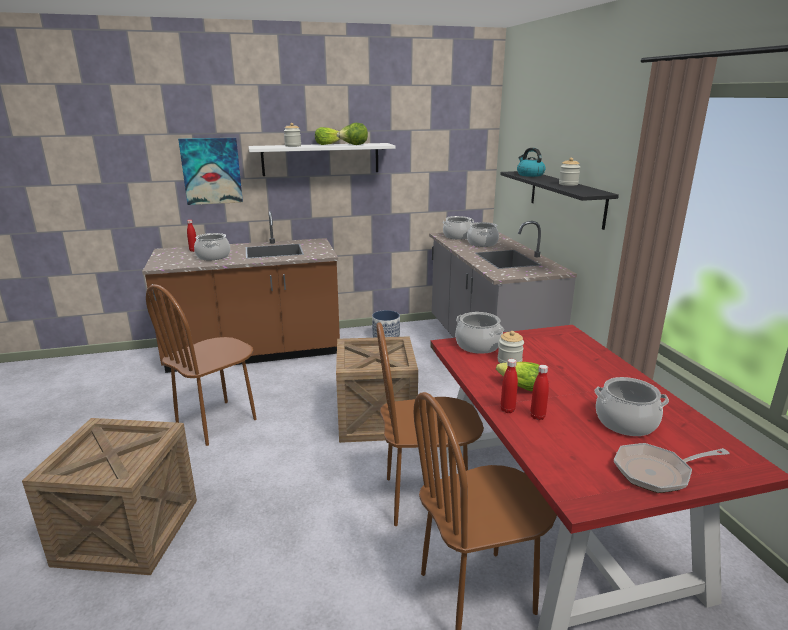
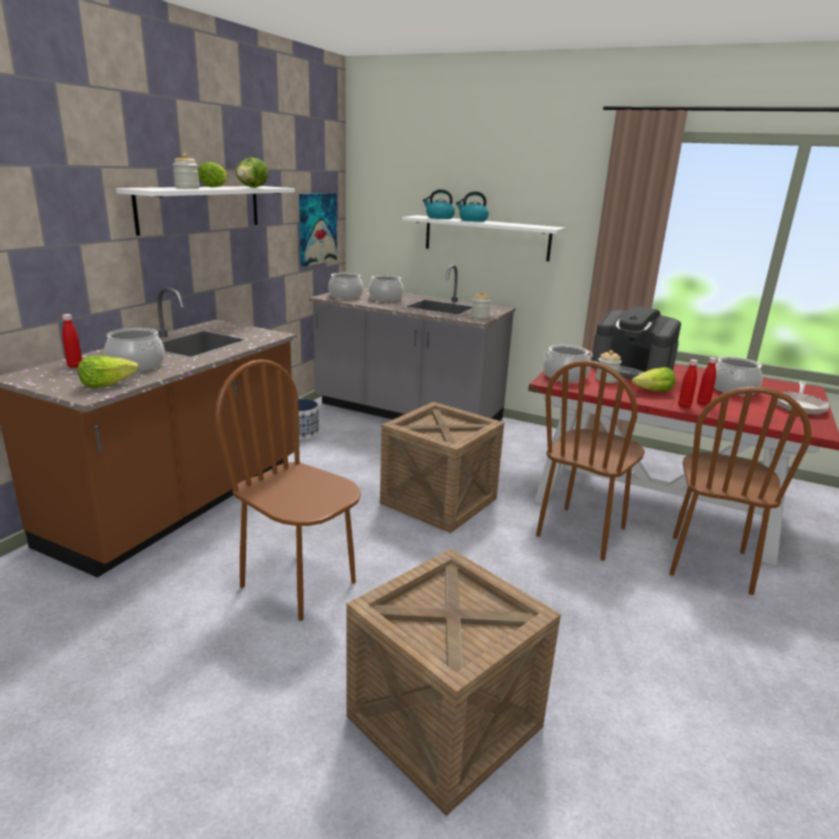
camera: 50 degrees left, 0 degrees up
(177, 263) = (107, 384): none -> lettuce
(211, 171) = (67, 230): picture -> picture (316, 228)
(216, 422) = (299, 583): brown chair -> brown chair turned 135 degrees clockwise
(548, 179) = (472, 220): none -> kettle
(566, 198) = (486, 237): black shelf -> white shelf
(566, 363) = (631, 370): none -> coffee machine
(568, 184) = (503, 223): jar -> jar (480, 317)

